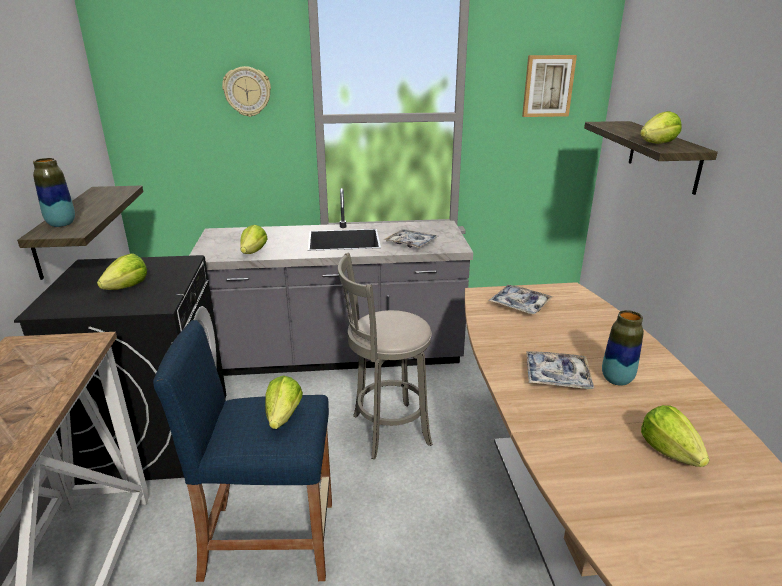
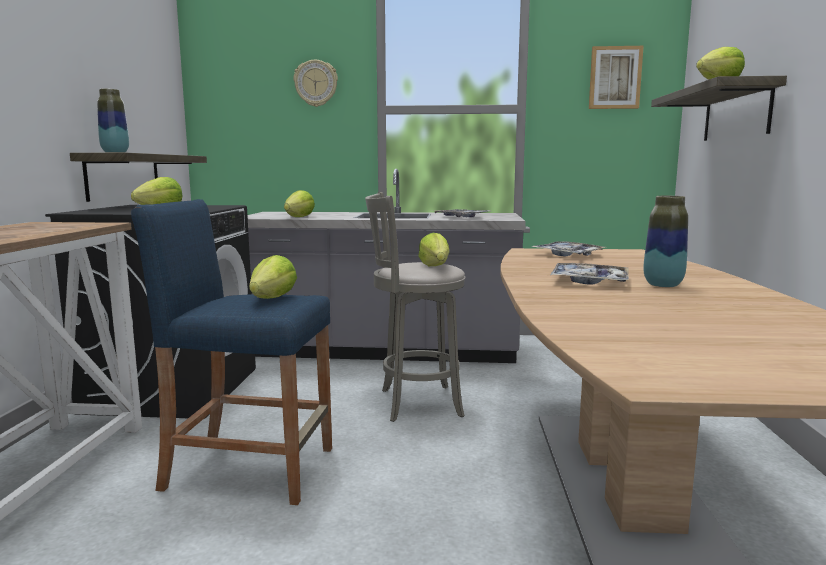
camera: 10 degrees right, 15 degrees down
(669, 451) = (712, 316): lettuce -> lettuce (435, 266)

